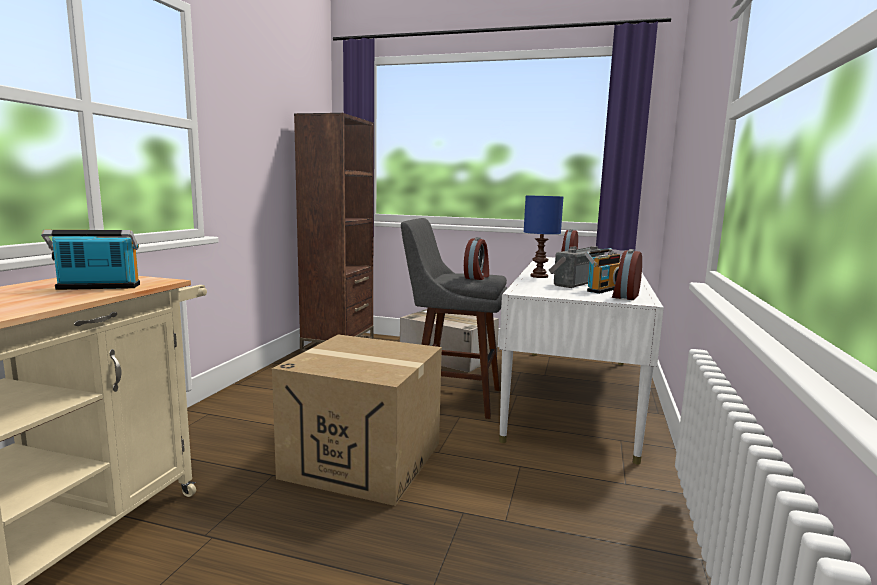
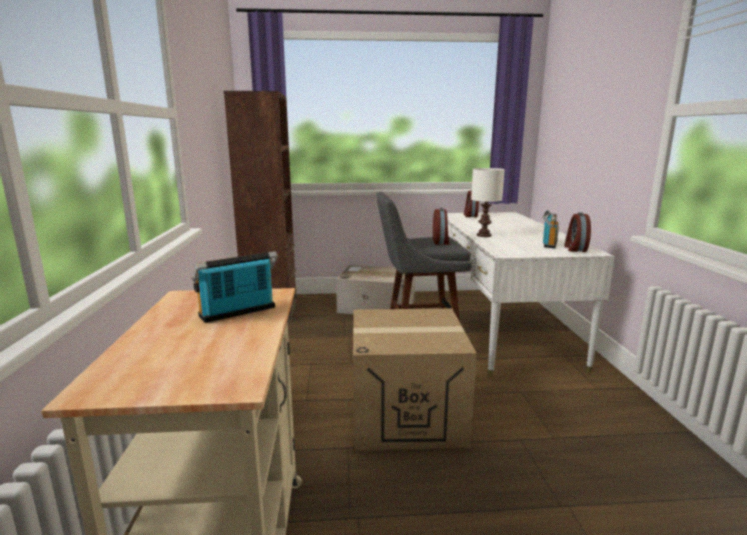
camera: 20 degrees left, 5 degrees up
(540, 276) = (484, 235): blue table lamp -> white table lamp
(574, 282) = (519, 239): radio -> none

